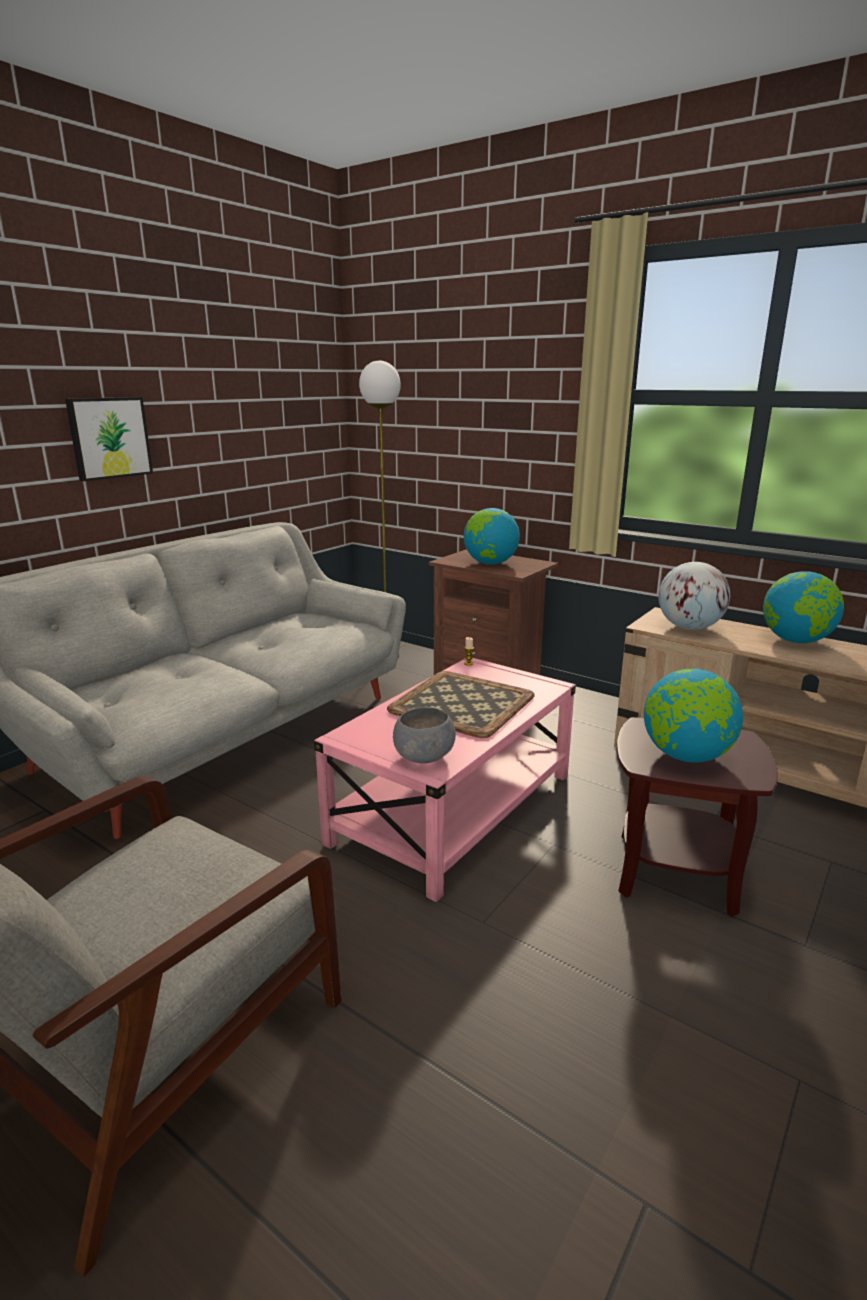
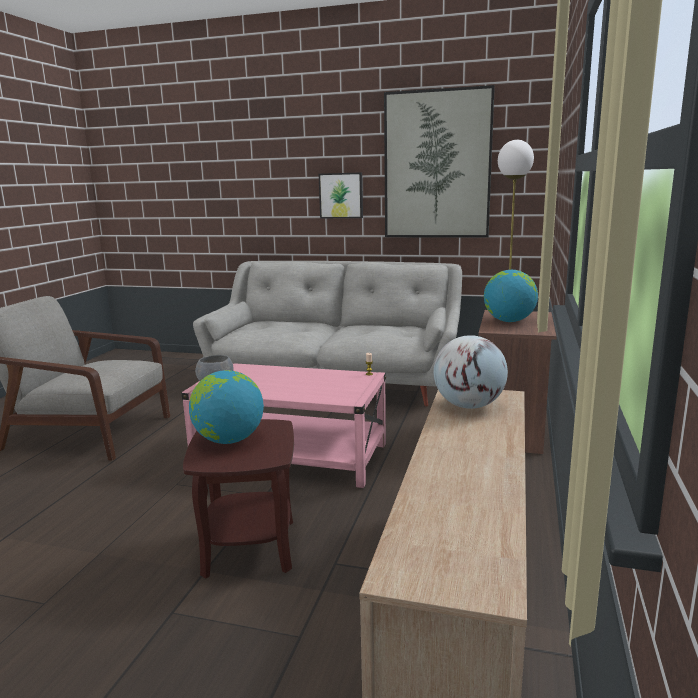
camera: 70 degrees right, 5 degrees down
(236, 387) = (437, 165): none -> picture
(462, 704) = (295, 382): tray -> none
(796, 641) = (487, 452): globe -> none

